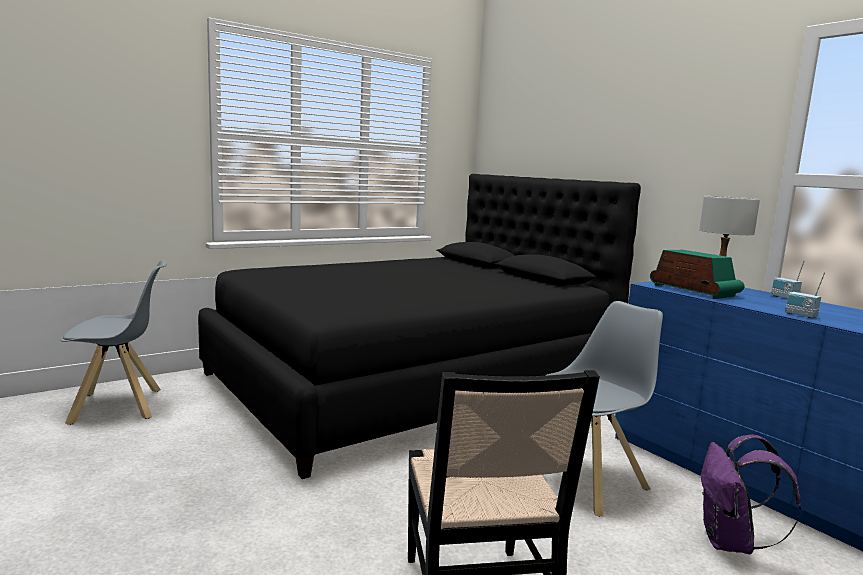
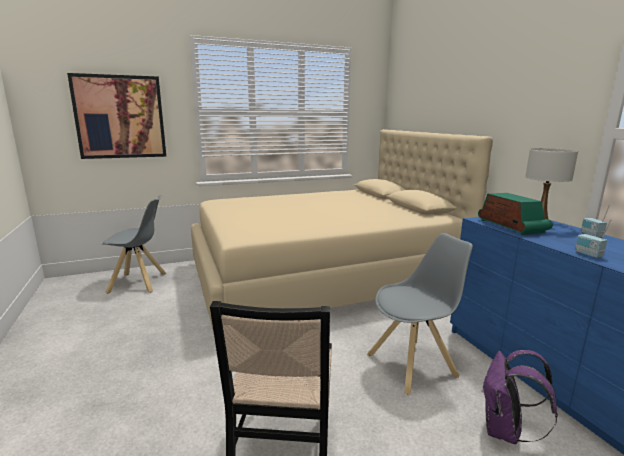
camera: 15 degrees right, 5 degrees up
(89, 134) = (120, 117): none -> picture
(412, 382) = (323, 277): black bed -> beige bed

